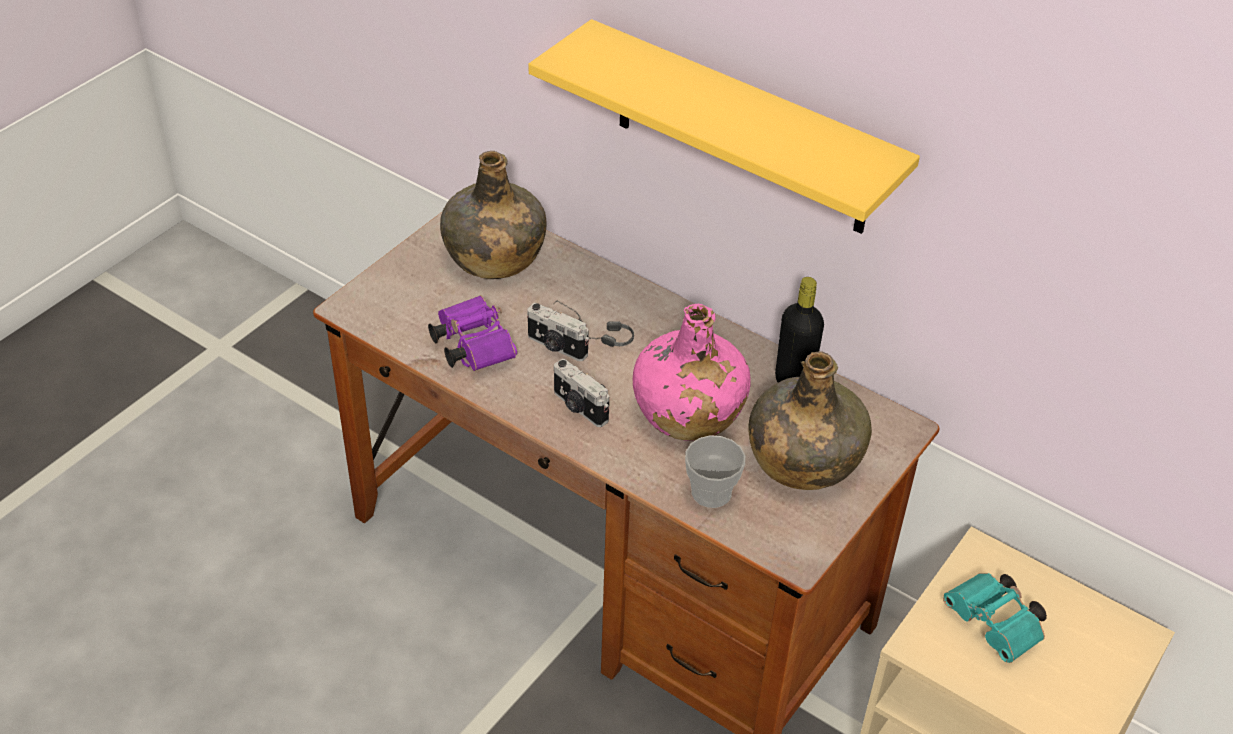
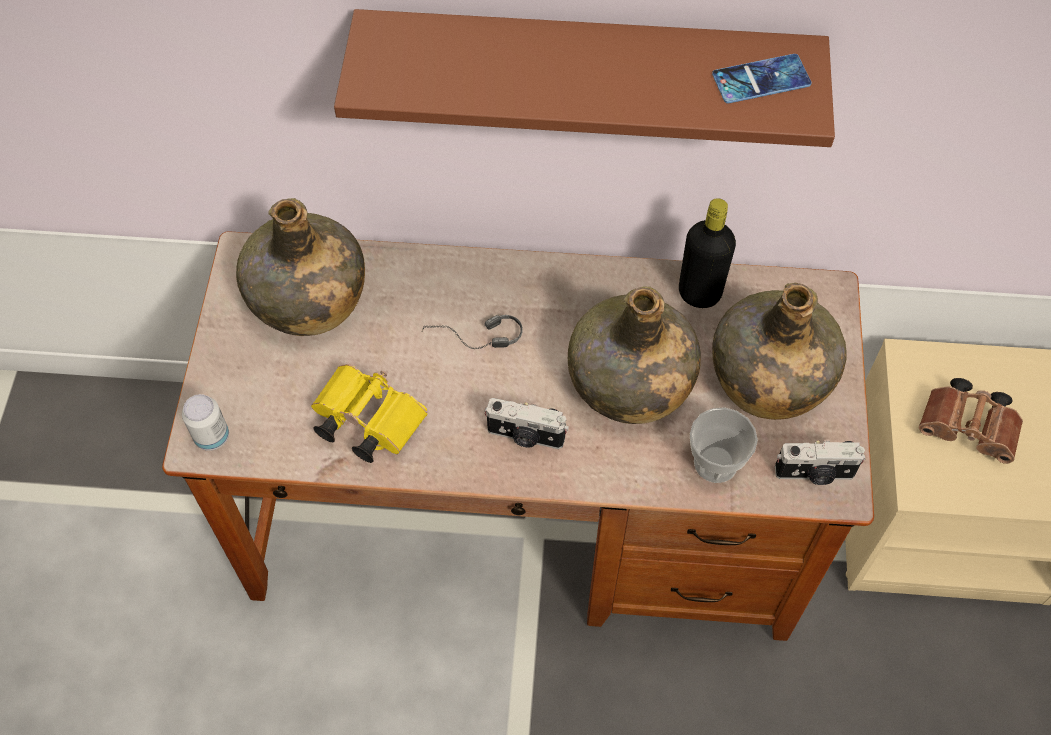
camera: 30 degrees left, 15 degrees up
(360, 306) = (212, 437): none -> can
(471, 345) = (365, 421): purple binoculars -> yellow binoculars
(556, 347) = (451, 376): camera -> camera (814, 474)
(687, 411) = (629, 382): pink bottle -> green bottle
(742, 130) = (586, 71): yellow shelf -> brown shelf
(841, 159) = (761, 79): none -> phone
(995, 626) = (970, 430): turquoise binoculars -> brown binoculars

